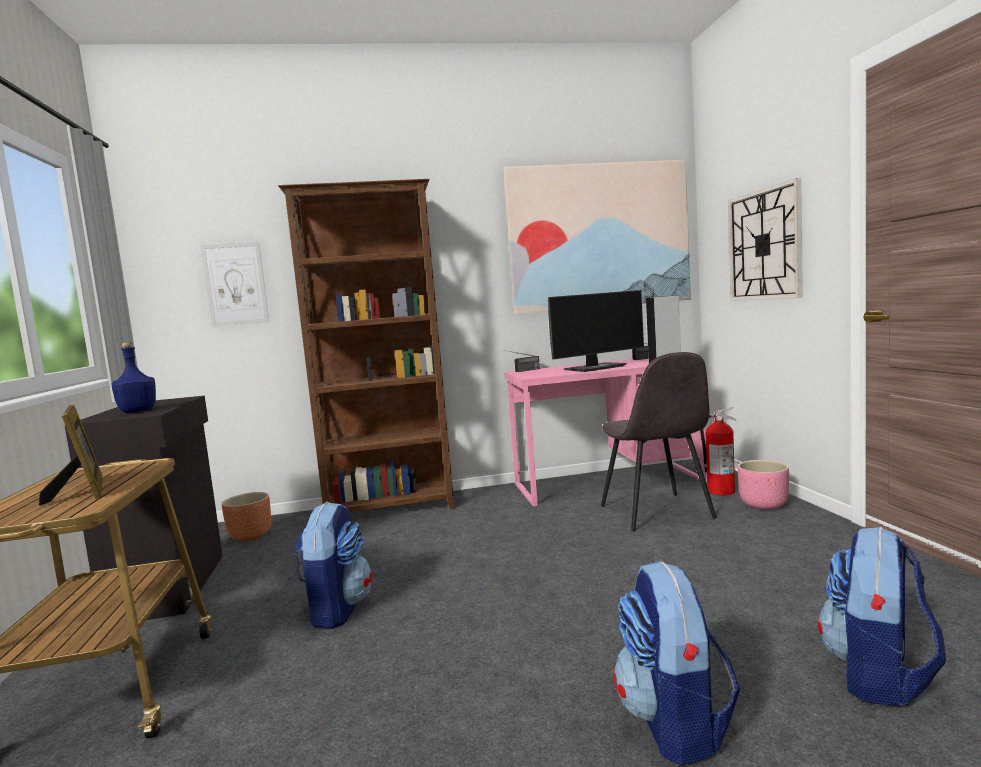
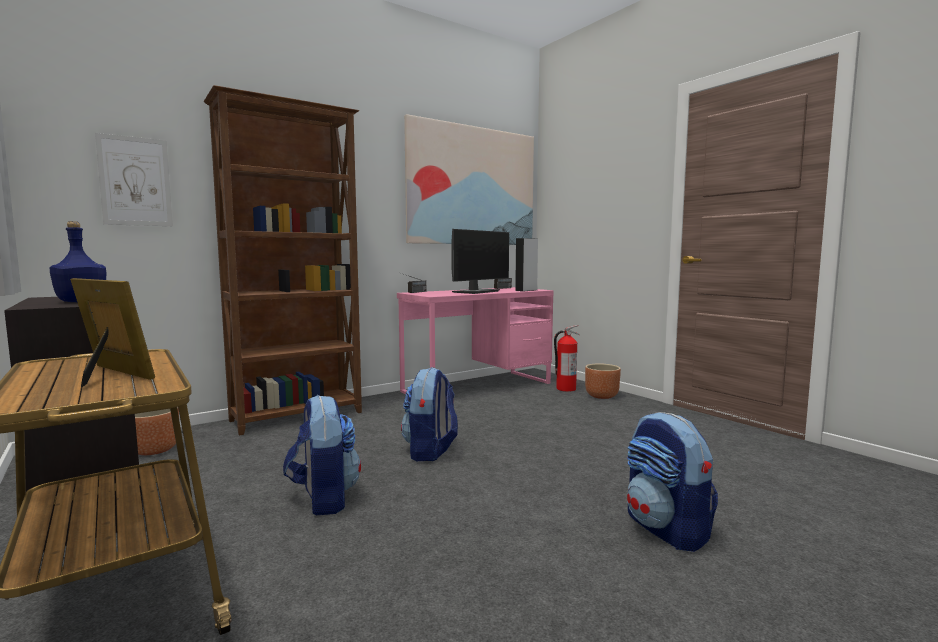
camera: 25 degrees left, 0 degrees up
(657, 513) = (534, 405): grey chair -> none
(763, 505) = (601, 396): pink planter -> brown planter
(764, 245) = (600, 207): wall clock -> none
(879, 676) = (752, 484): backpack -> backpack (430, 451)

